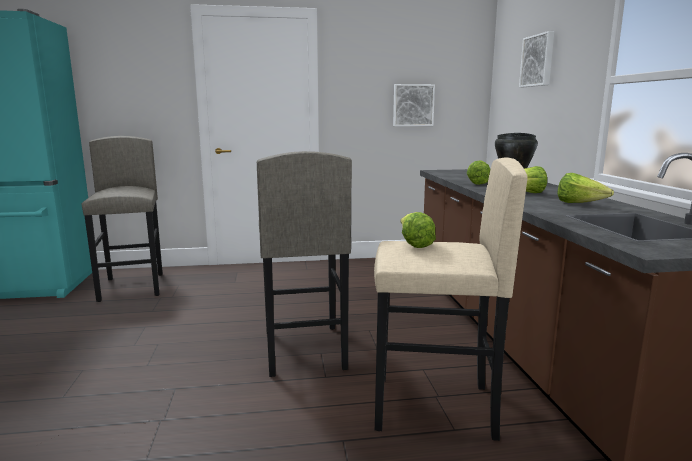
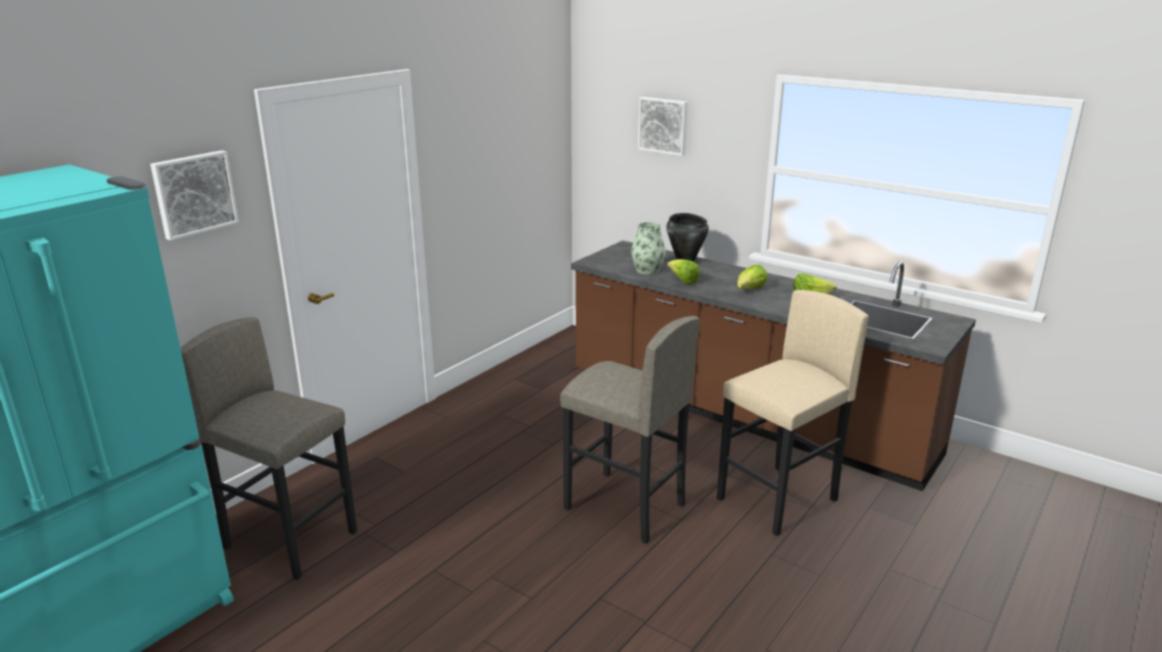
camera: 45 degrees left, 10 degrees up
(413, 105) = (509, 173): picture -> picture (194, 193)
(414, 244) = (773, 379): lettuce -> none
(465, 177) = (647, 270): none -> vase

